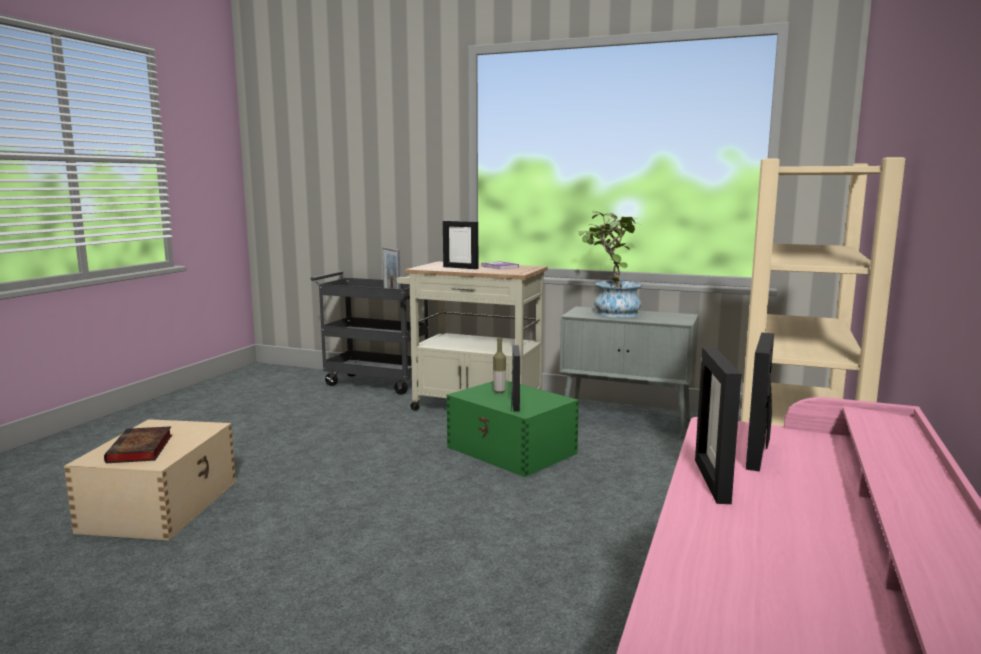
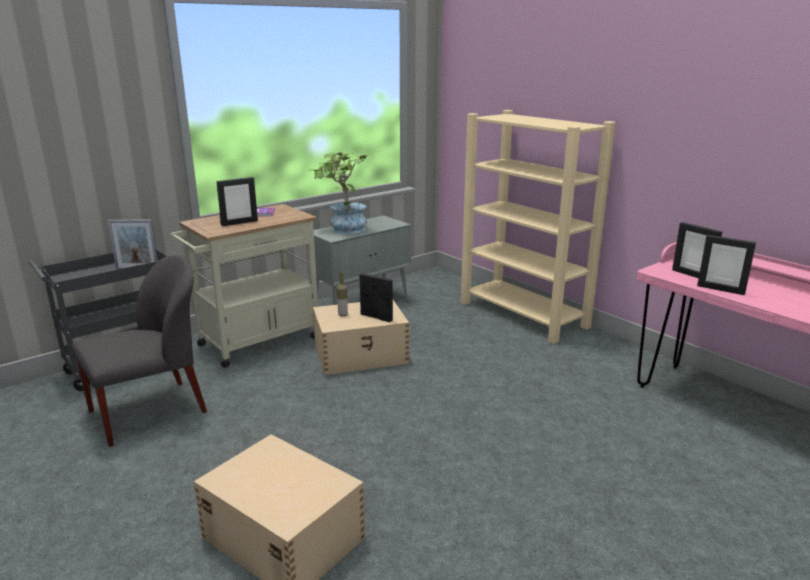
camera: 60 degrees left, 10 degrees up
(140, 450) = (293, 490): book -> none
(319, 411) = (151, 411): none -> grey chair
(512, 450) = (361, 354): green storage box -> beige storage box

